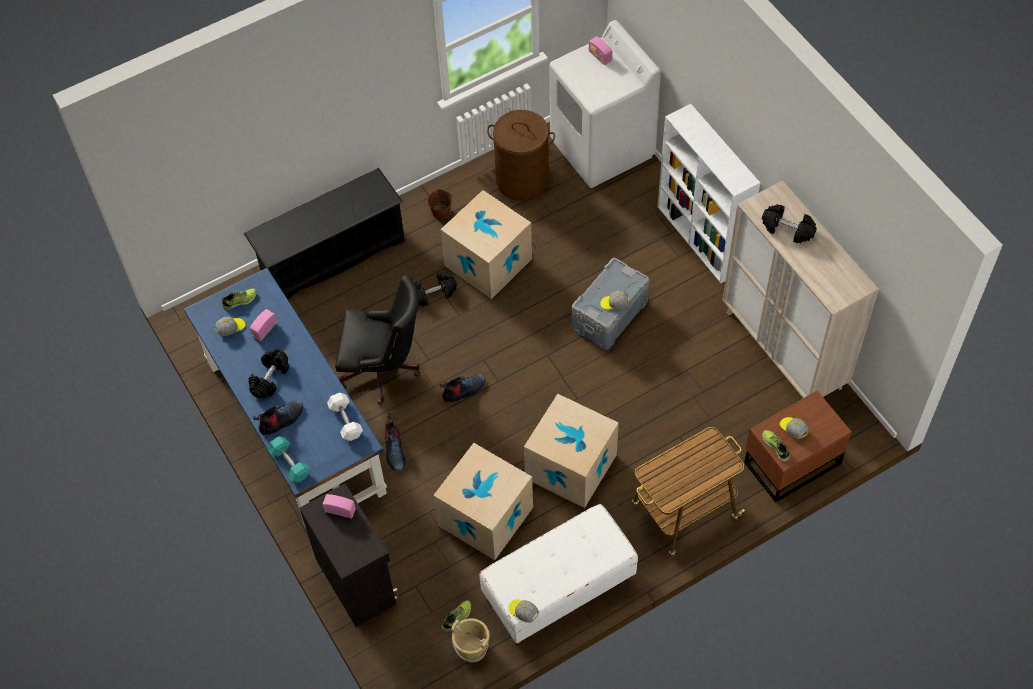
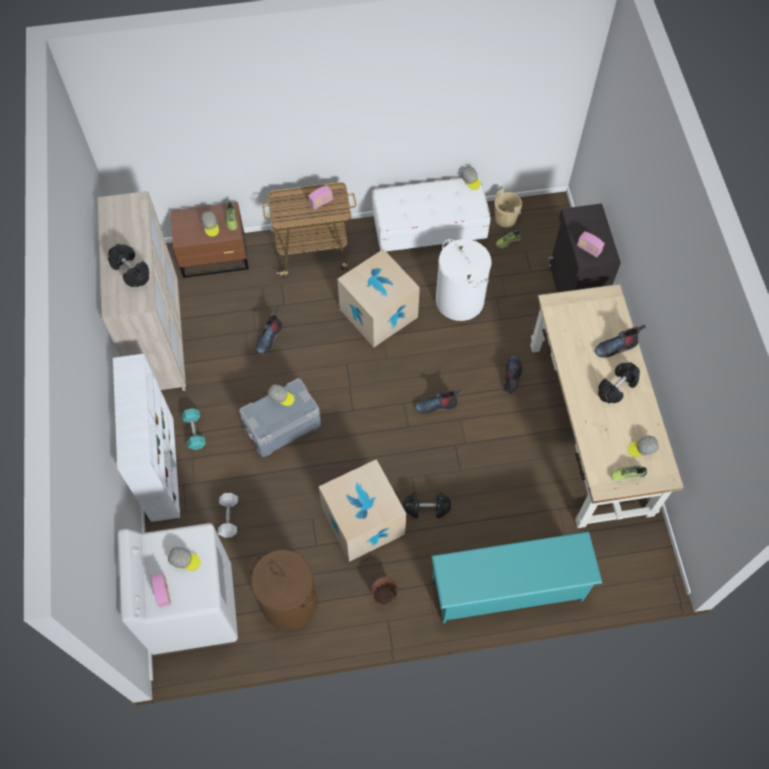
camera: 160 degrees left, 5 degrees up
(265, 330) = (610, 435): radio -> radio (321, 202)
(290, 463) = (617, 309): turquoise dumbbell -> turquoise dumbbell (194, 432)
(294, 427) = (590, 428): blue desk -> beige desk
(332, 256) = (508, 589): black shoe rack -> turquoise shoe rack
(345, 421) = (561, 327): white dumbbell -> white dumbbell (229, 517)
(383, 370) = (497, 450): black office chair -> none
(485, 516) = (460, 300): cardboard box -> white laundry basket
(596, 81) = (185, 561): none -> cap
(675, 395) = (269, 337): none -> boot

